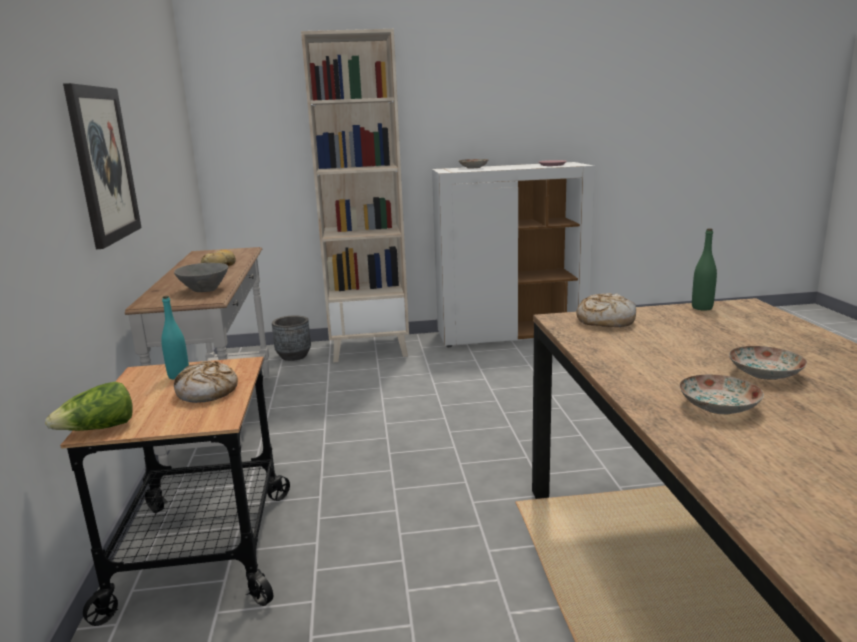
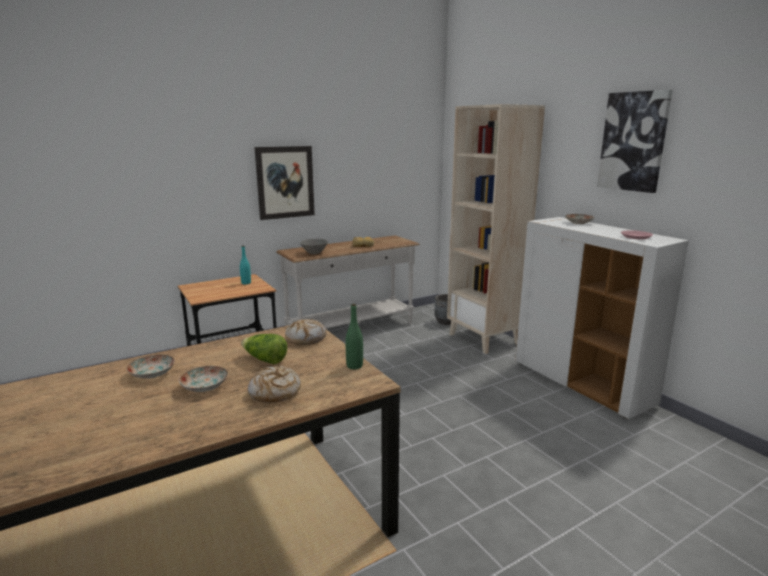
camera: 65 degrees right, 0 degrees up
(98, 429) = (189, 286): lettuce -> lettuce (265, 360)
(207, 392) = (228, 291): bread -> bread (275, 392)
(506, 76) = (633, 141): none -> picture

